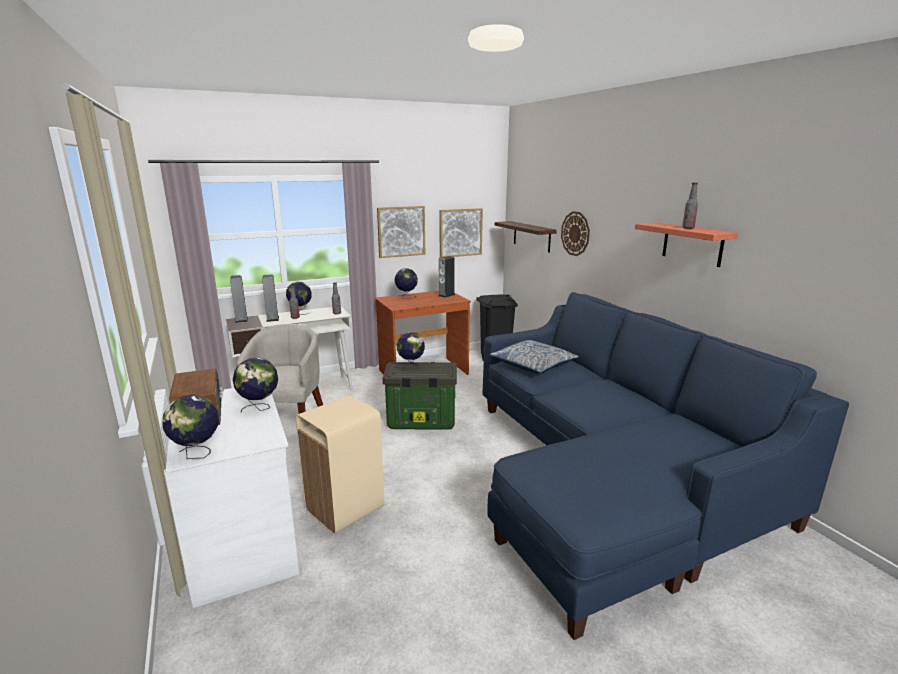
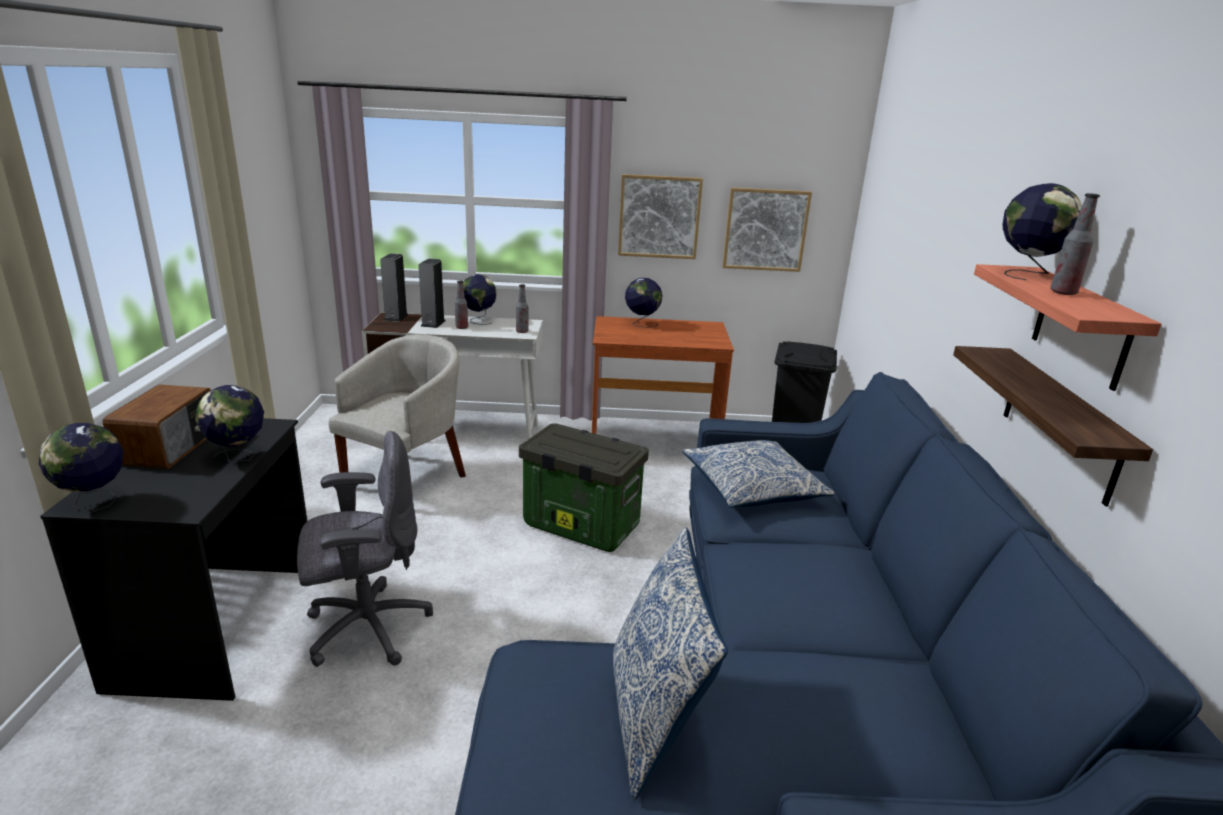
camera: 25 degrees right, 5 degrees up
(244, 541) = (220, 626): white desk -> black desk
(346, 509) = (366, 628): beige trash can -> grey office chair
(411, 366) = (574, 438): globe -> globe (1027, 274)
(446, 295) = (706, 332): speaker -> none
(531, 236) = (879, 253): shelf -> shelf (1060, 423)
(575, 233) = (928, 261): wall clock -> none
(604, 463) = (655, 718): none -> pillow

